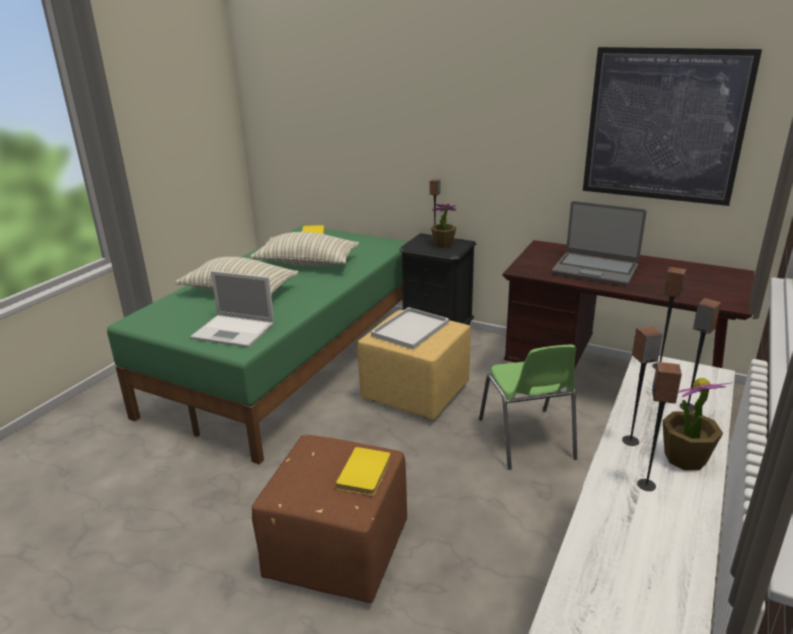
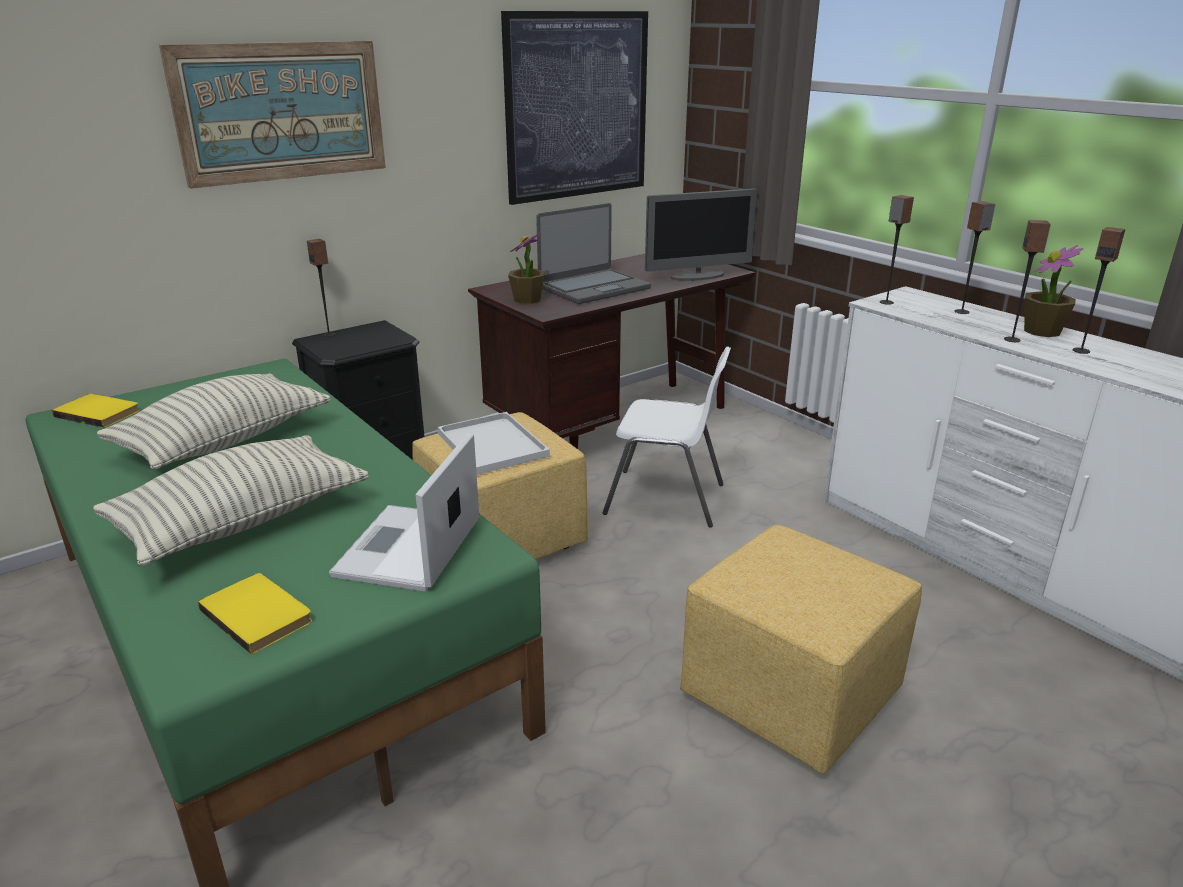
camera: 65 degrees left, 0 degrees up
(235, 331) = (408, 550): laptop -> laptop turned 150 degrees clockwise
(336, 551) = (787, 697): brown ottoman -> yellow ottoman
(366, 473) = (817, 553): yellow book -> yellow book (260, 614)
(434, 103) = (282, 112): none -> picture
(443, 244) = (364, 336): potted plant -> potted plant (527, 300)
(526, 439) = (667, 499): green chair -> white chair
(691, 295) = (698, 276): none -> monitor

